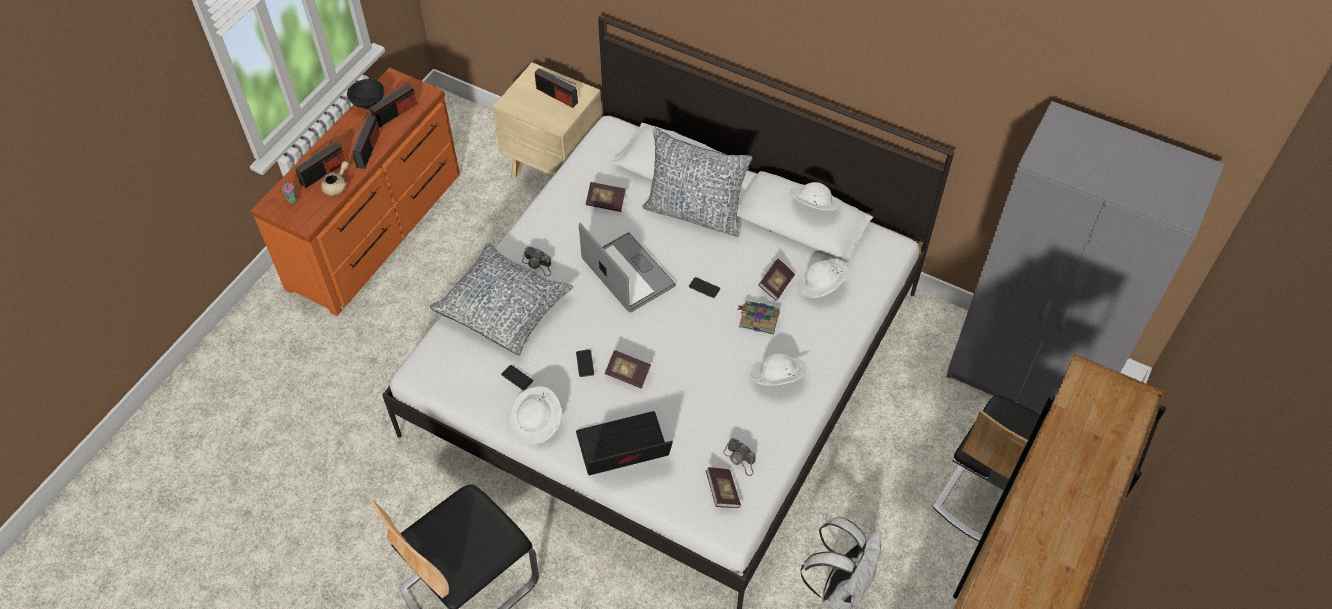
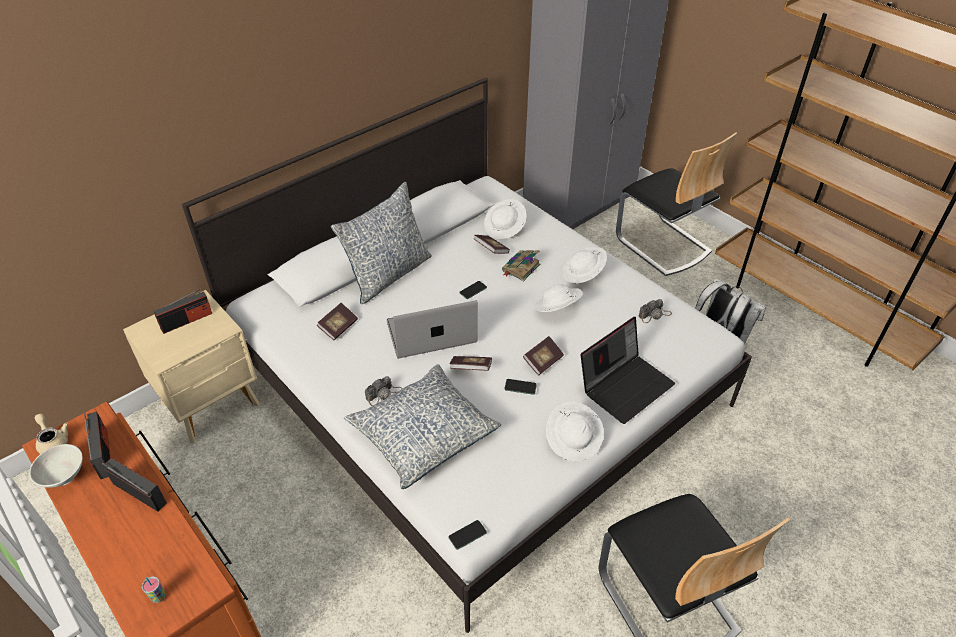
camera: 70 degrees left, 10 degrees down
(323, 173) = (138, 551): radio -> none
(337, 185) = (172, 538): beige teapot -> beige teapot (53, 441)
(368, 104) = (64, 479): black bowl -> white bowl
(517, 378) = (516, 442): phone -> phone (467, 535)
(622, 451) = (625, 385): laptop -> laptop turned 135 degrees counterclockwise
(722, 492) = (683, 333): book -> book (471, 369)
(813, 206) = (441, 196): white hat -> white hat (557, 309)

